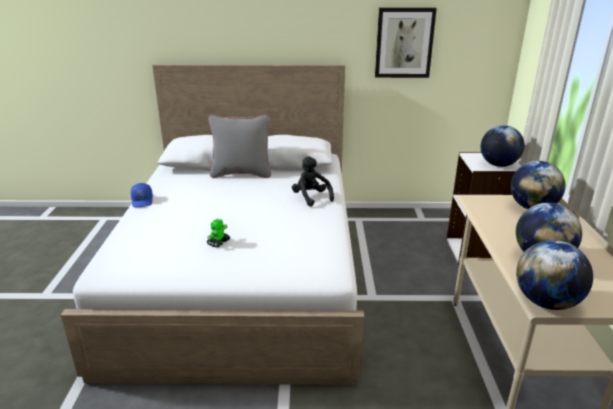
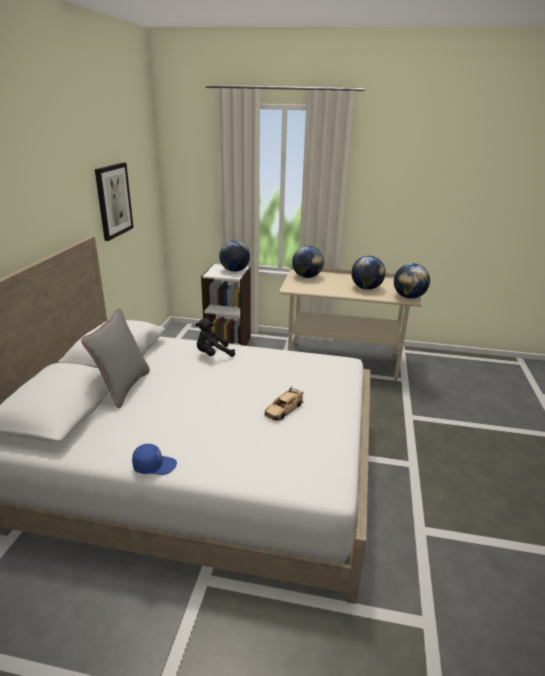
camera: 80 degrees left, 0 degrees up
(218, 242) = (284, 409): toy robot -> beige toy car

